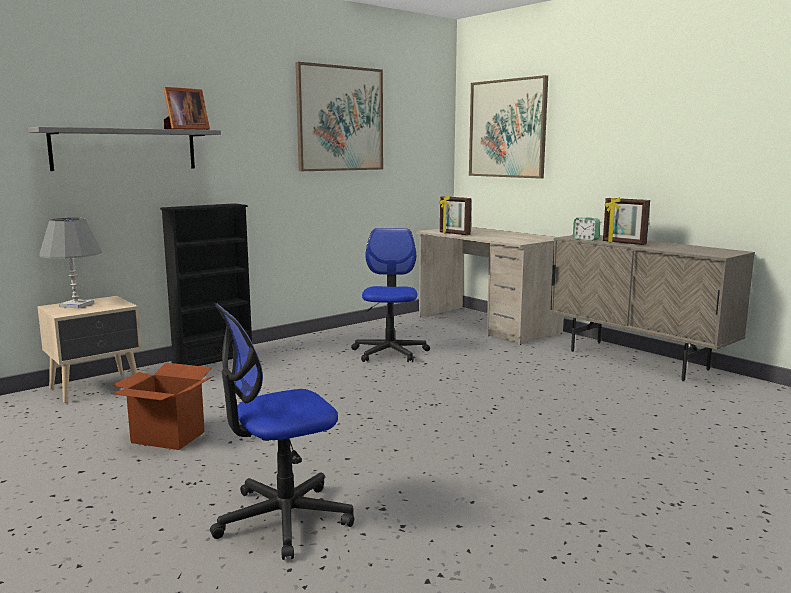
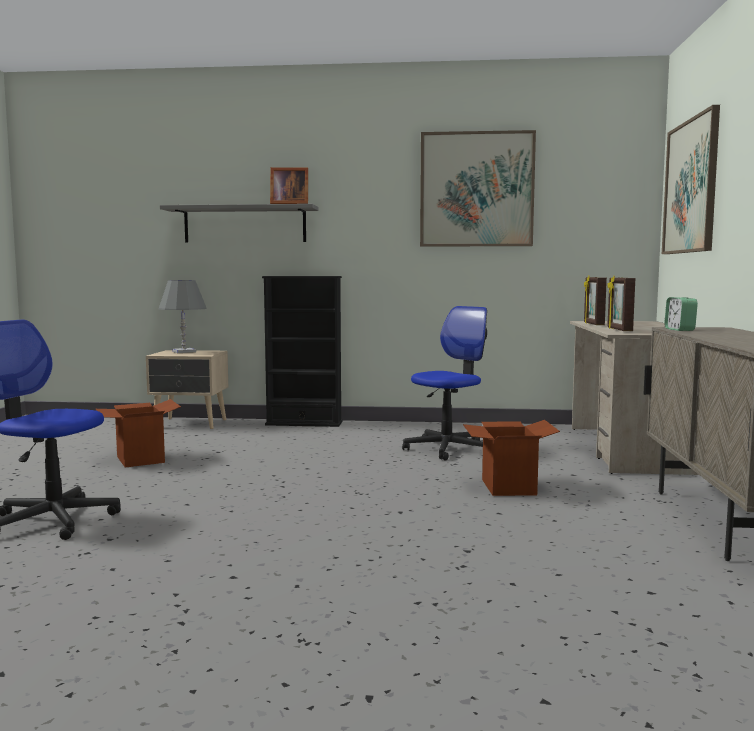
camera: 45 degrees right, 5 degrees down
(498, 370) = (508, 487): none -> cardboard box
(623, 243) = (708, 335): picture frame -> picture frame (618, 330)

